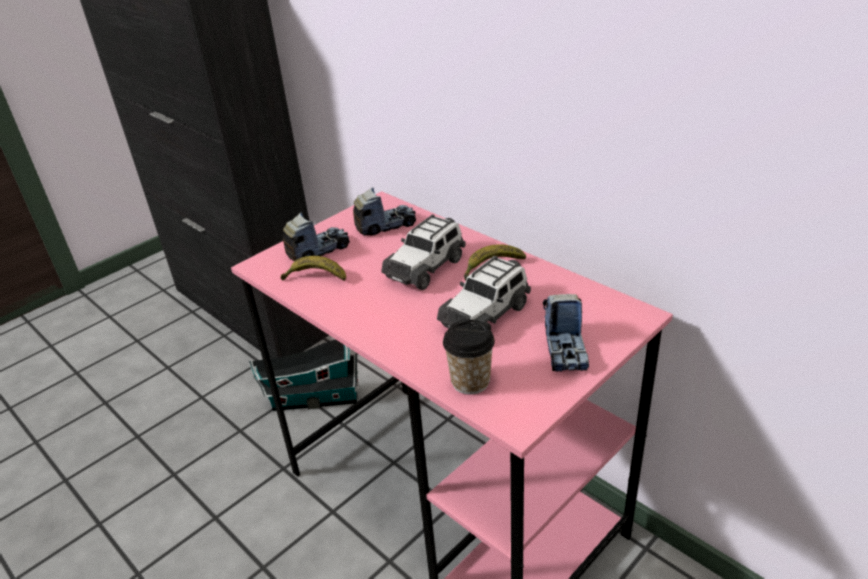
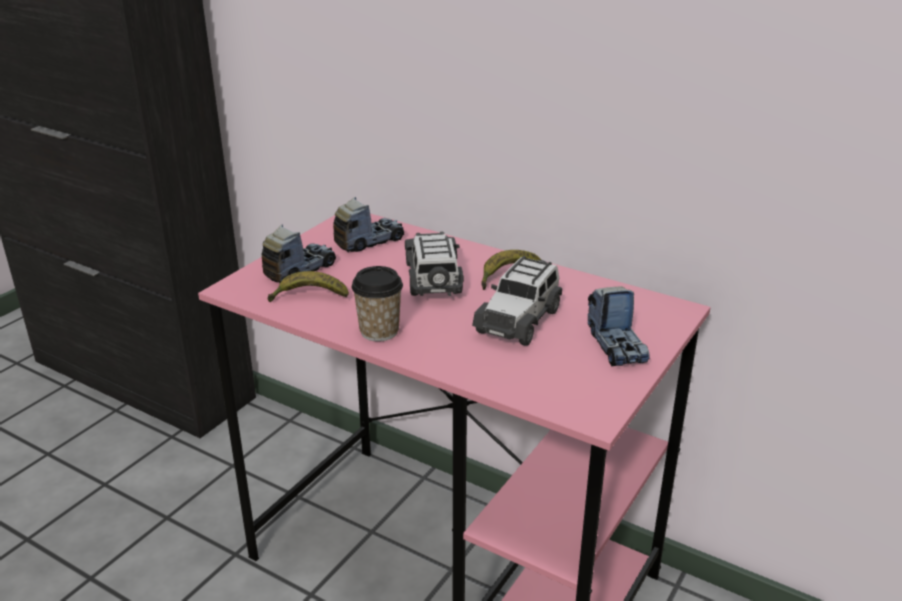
camera: 15 degrees left, 5 degrees down
(312, 399) = (251, 473): toy house -> none
(426, 267) = (433, 279): toy car -> toy car turned 150 degrees clockwise
(470, 381) = (529, 383): cup -> cup (379, 331)

